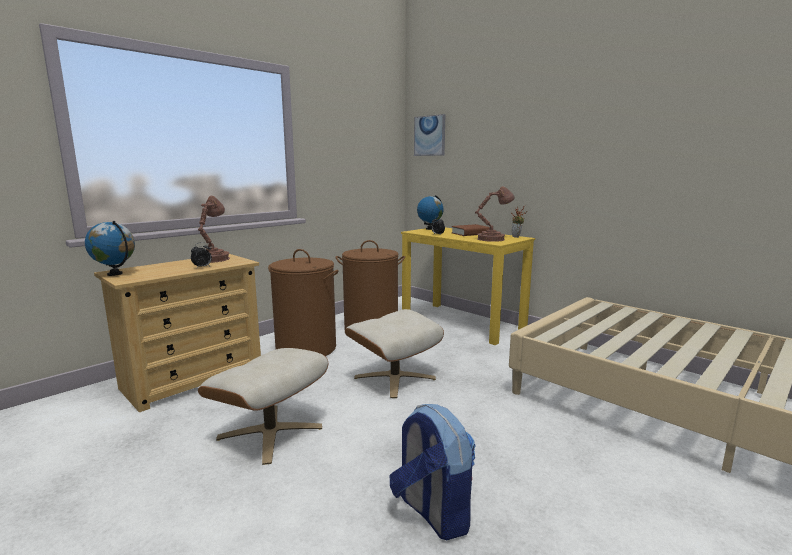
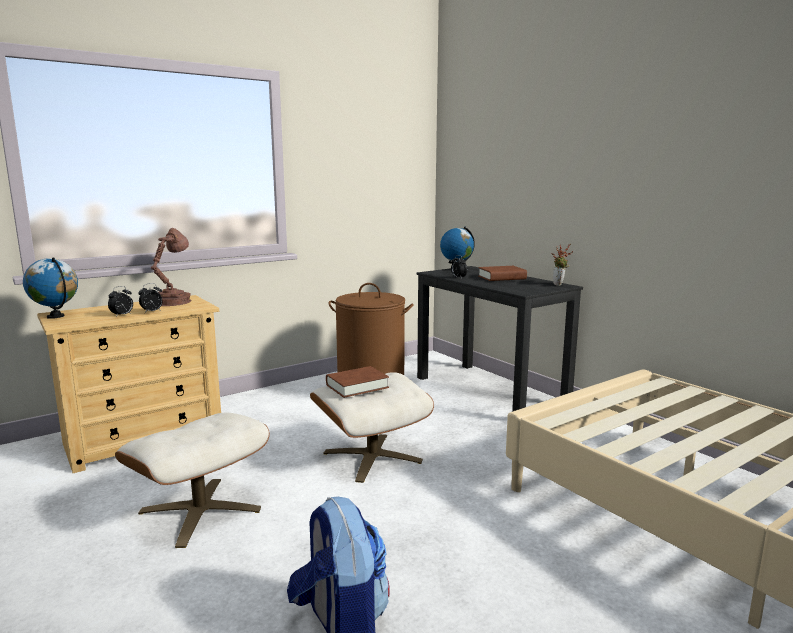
camera: 10 degrees right, 0 degrees up
(177, 271) = (122, 315): none -> alarm clock
(306, 348) = (284, 412): brown laundry basket -> none
(383, 321) = (357, 386): none -> brown book
(430, 135) = (463, 150): picture -> none
(462, 322) = (490, 391): yellow desk -> black desk
(493, 239) = (524, 286): brown table lamp -> none

